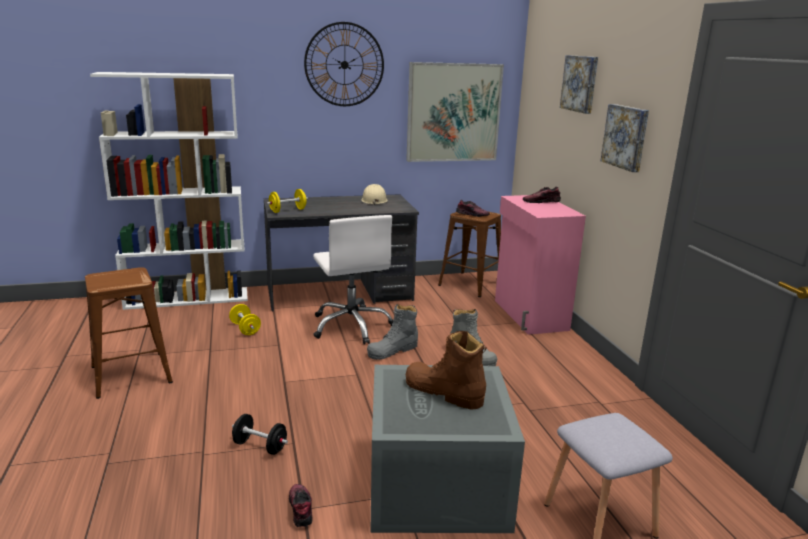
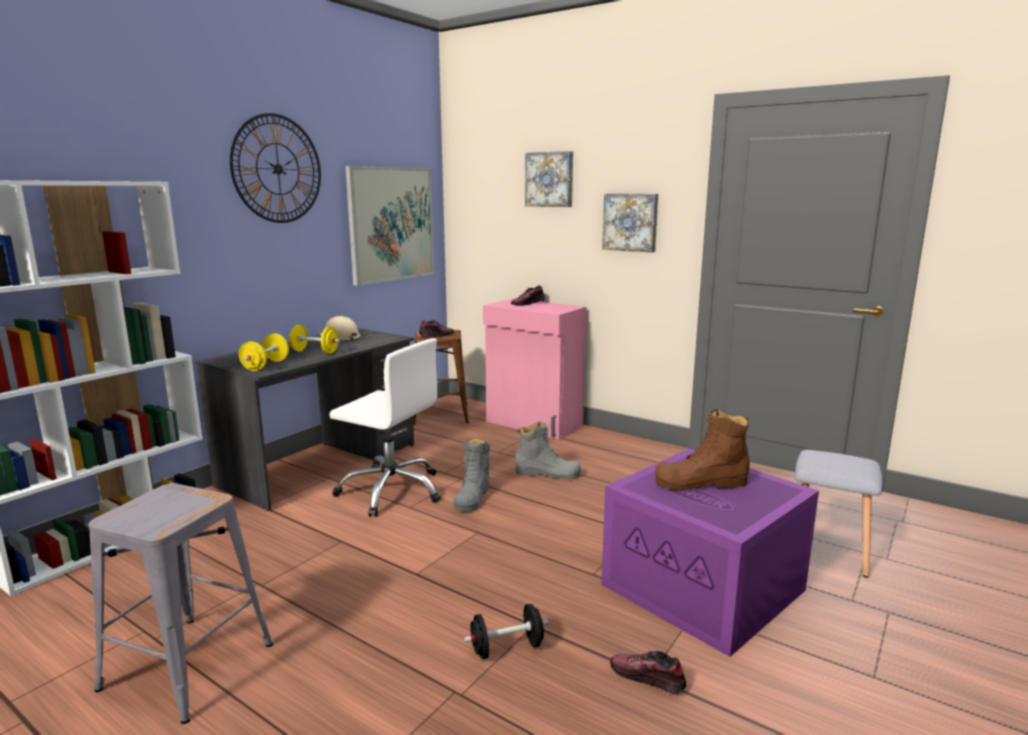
camera: 40 degrees left, 5 degrees down
(131, 374) = (186, 665): brown stool -> grey stool
(245, 329) = (266, 542): yellow dumbbell -> yellow dumbbell (315, 352)
(439, 485) = (706, 587): grey storage box -> purple storage box

